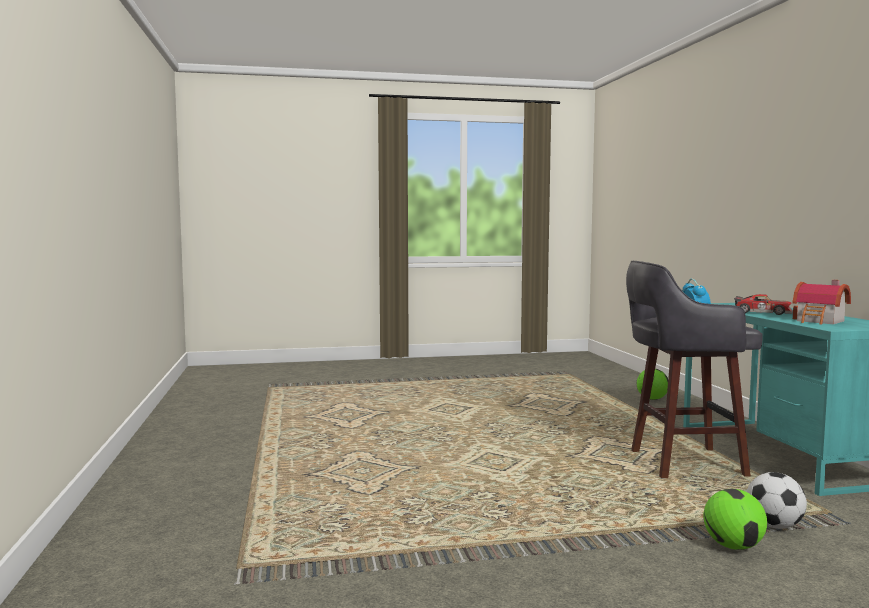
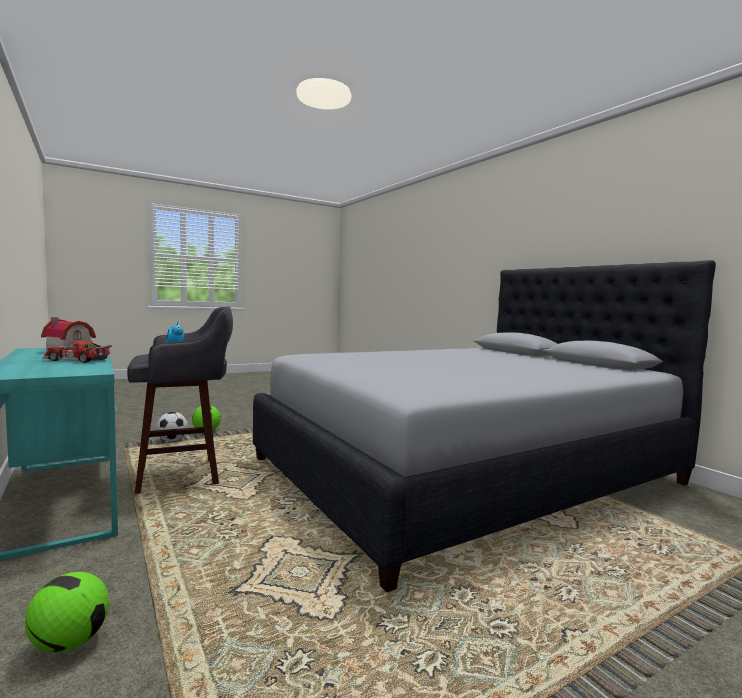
camera: 160 degrees right, 0 degrees up
(346, 440) = (467, 471): none -> grey bed

